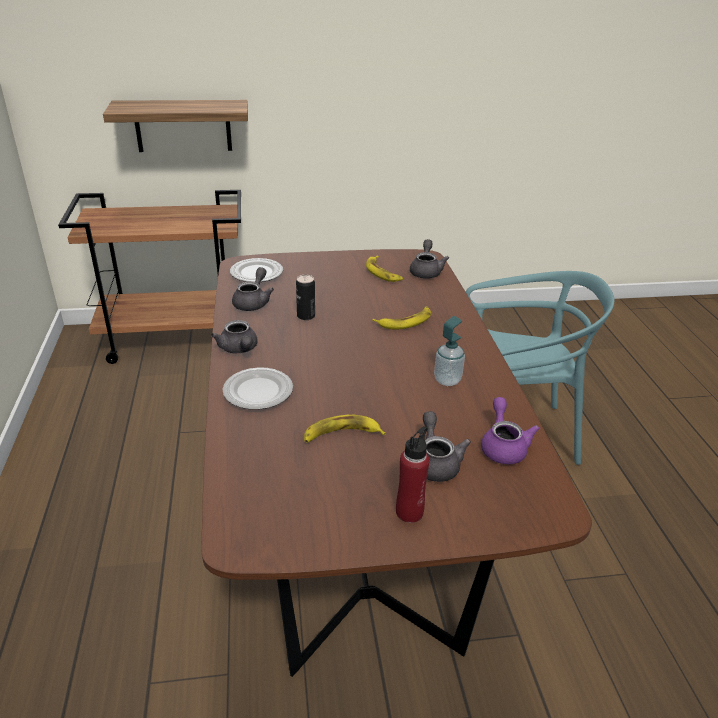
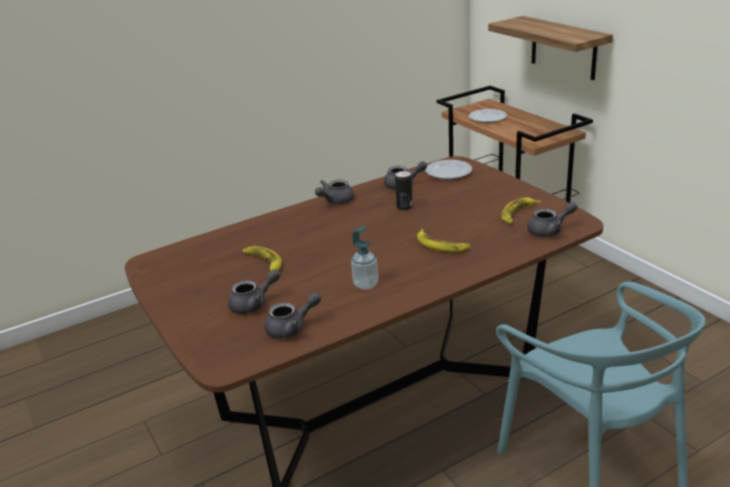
camera: 70 degrees right, 5 degrees down
(257, 391) = (290, 222): plate -> plate (487, 118)
(409, 512) = (196, 307): red bottle -> none
(503, 446) = (292, 328): purple teapot -> grey teapot

